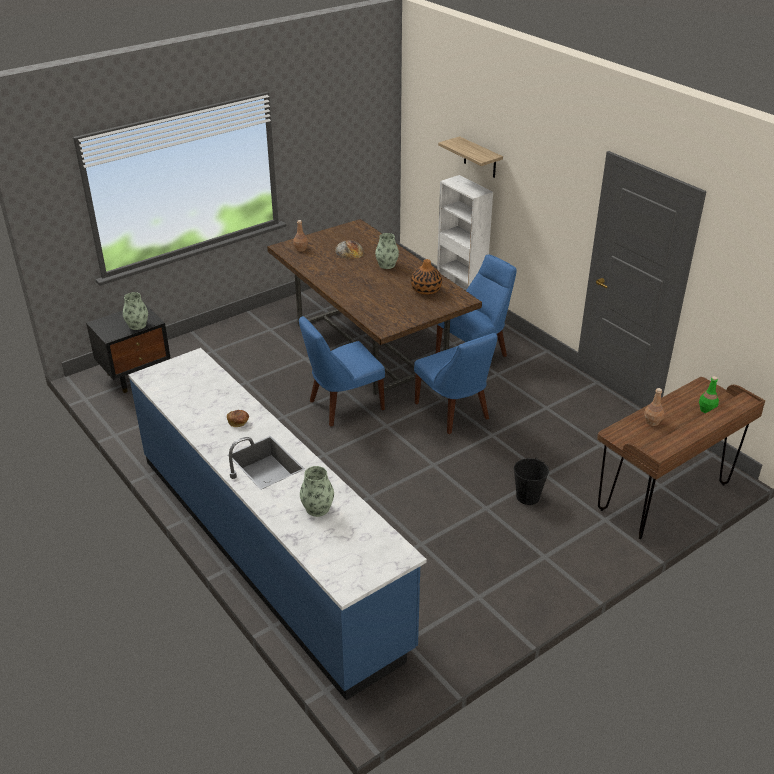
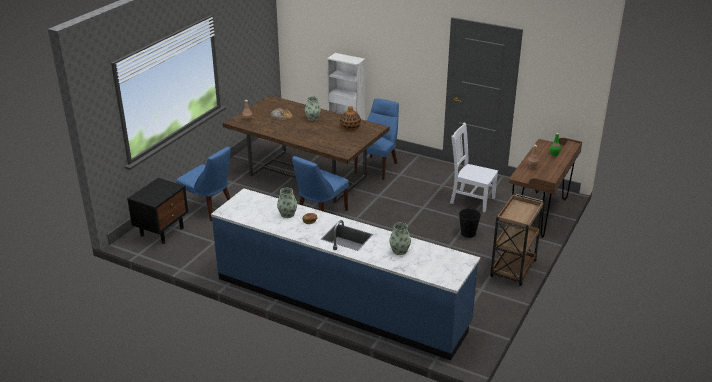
camera: 25 degrees left, 5 degrees down
(137, 325) = (167, 191): vase -> vase (287, 214)
(454, 412) = (391, 201): blue chair -> blue chair (209, 208)
(480, 158) = (350, 38): shelf -> none
(553, 579) = (513, 269): none -> brown cart
(572, 443) = (470, 200): none -> white chair

